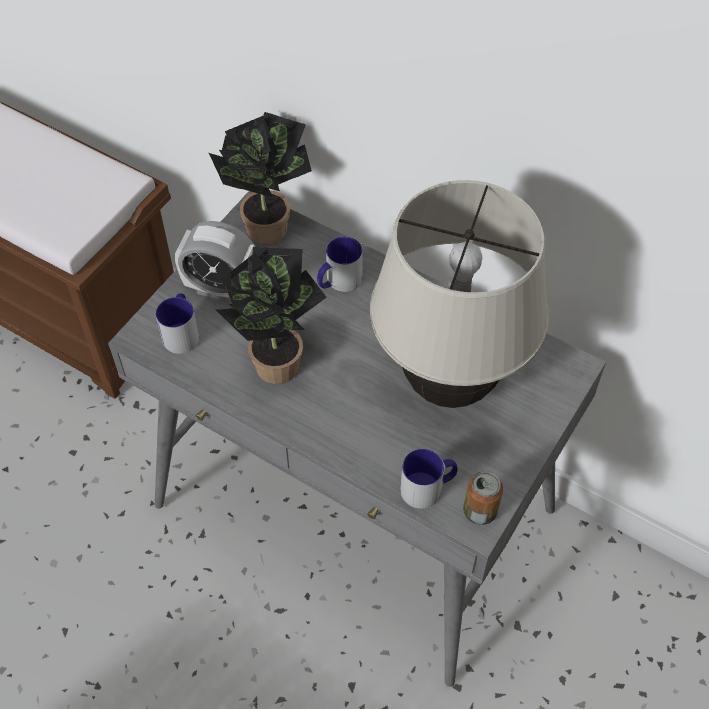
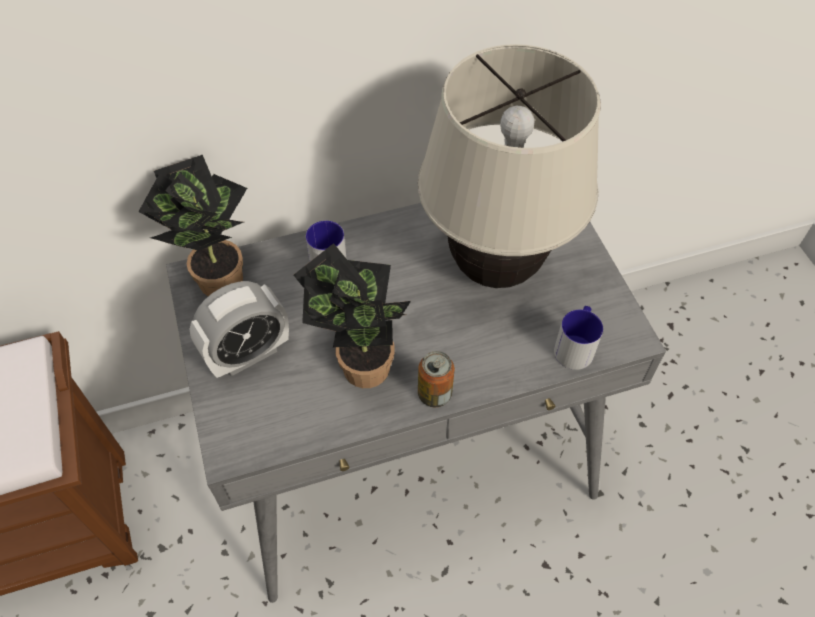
camera: 50 degrees left, 0 degrees up
(182, 332) = (259, 416): mug -> none
(480, 511) = (622, 328): can -> can (434, 394)

